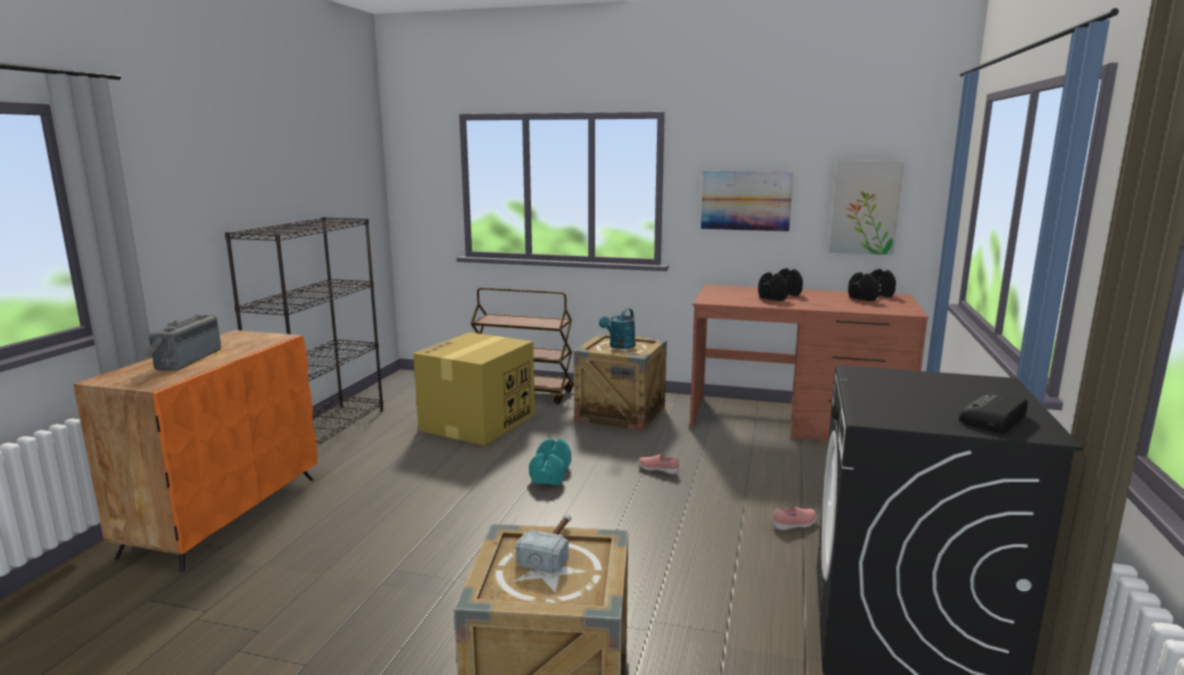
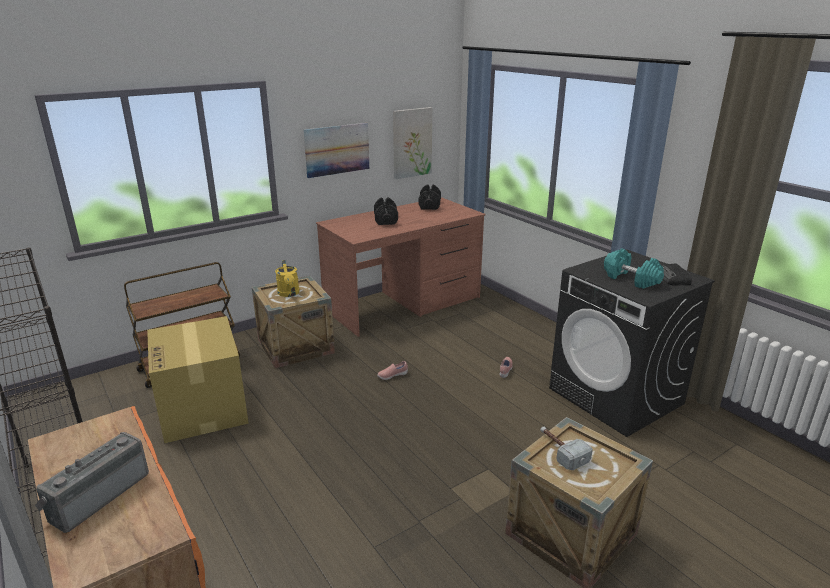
camera: 50 degrees left, 10 degrees up
(185, 360) = (98, 495): radio -> radio turned 75 degrees clockwise
(550, 474) = (337, 417): turquoise dumbbell -> turquoise dumbbell (630, 279)
(619, 346) = (289, 294): turquoise watering can -> yellow watering can

